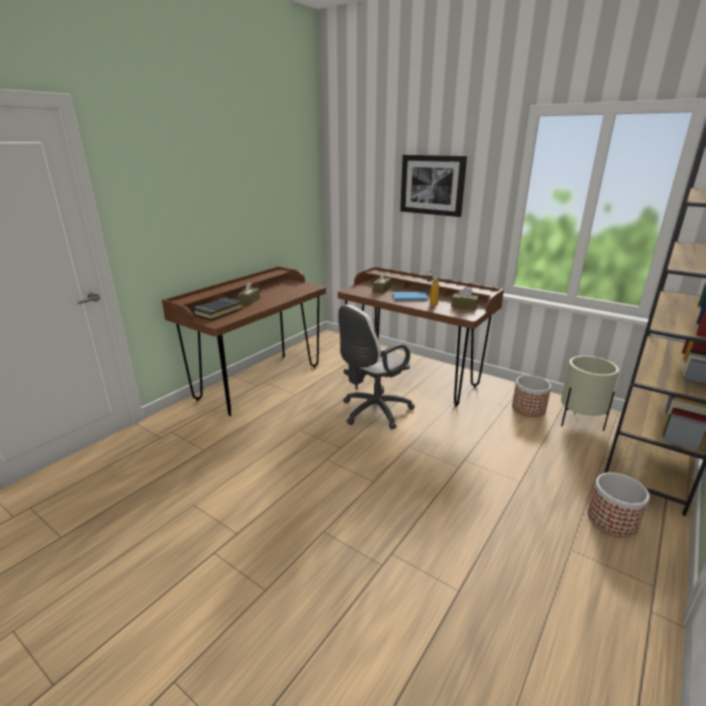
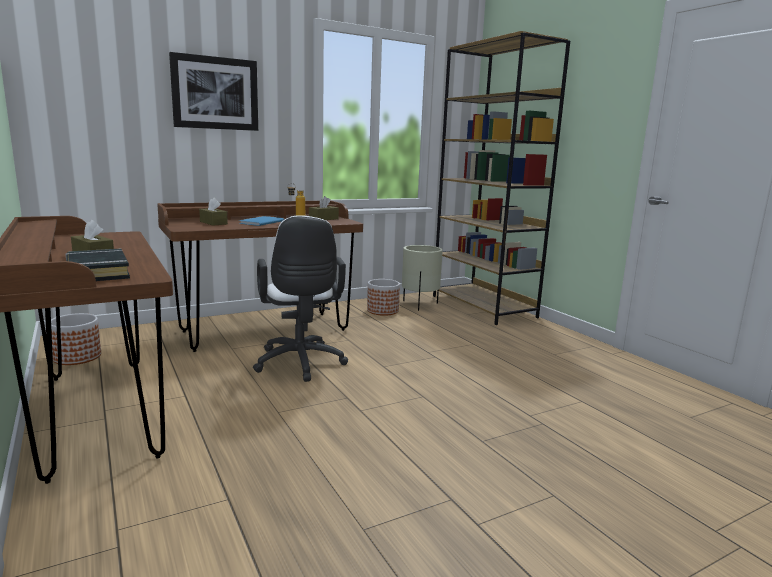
camera: 65 degrees left, 10 degrees down
(612, 520) = (532, 334): planter -> planter (77, 357)

